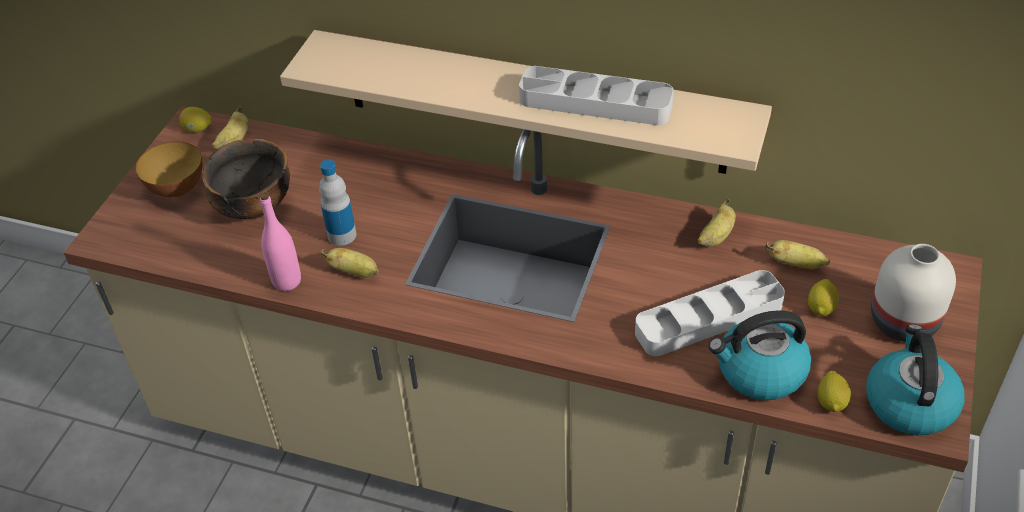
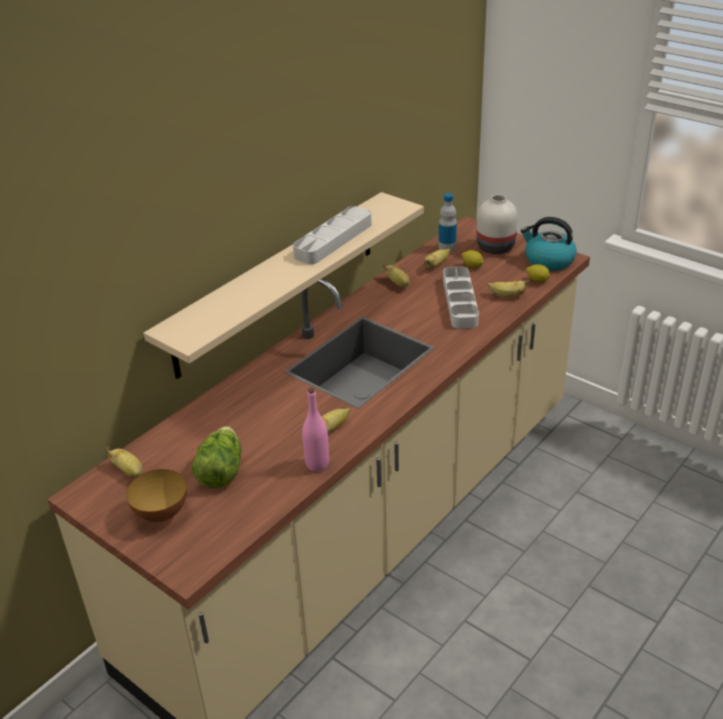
camera: 70 degrees left, 10 degrees down
(198, 129) = (91, 491): lemon -> none
(254, 207) = (220, 470): bowl -> lettuce
(342, 235) = (287, 429): bottle -> bottle (447, 247)
(759, 372) = (507, 296): kettle -> banana

